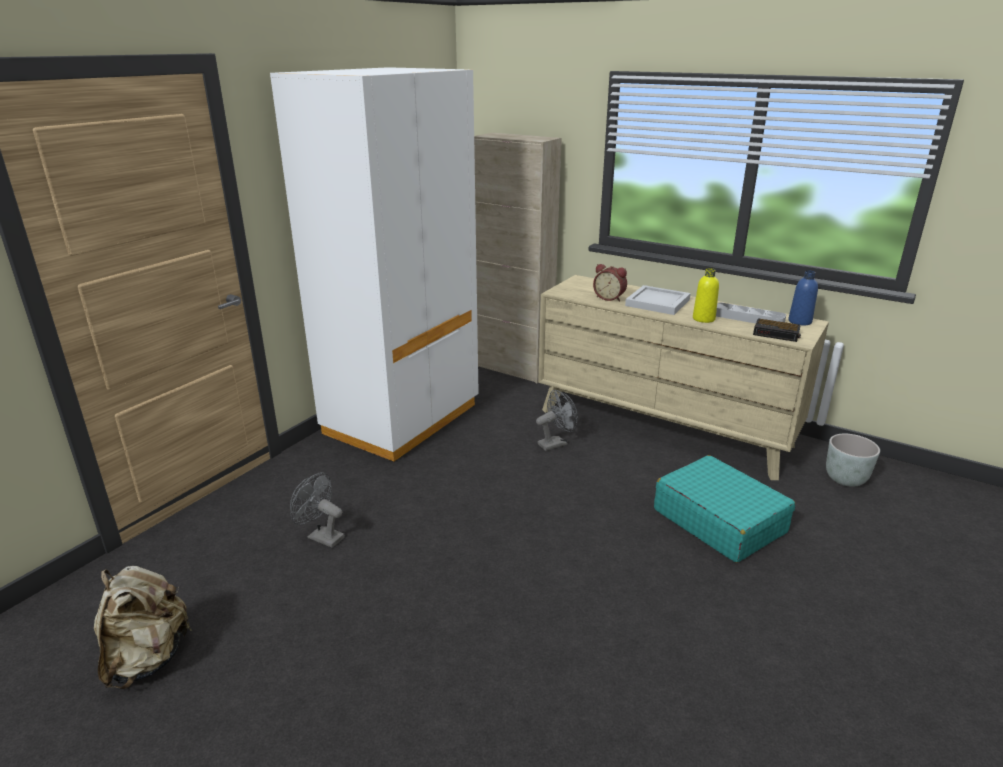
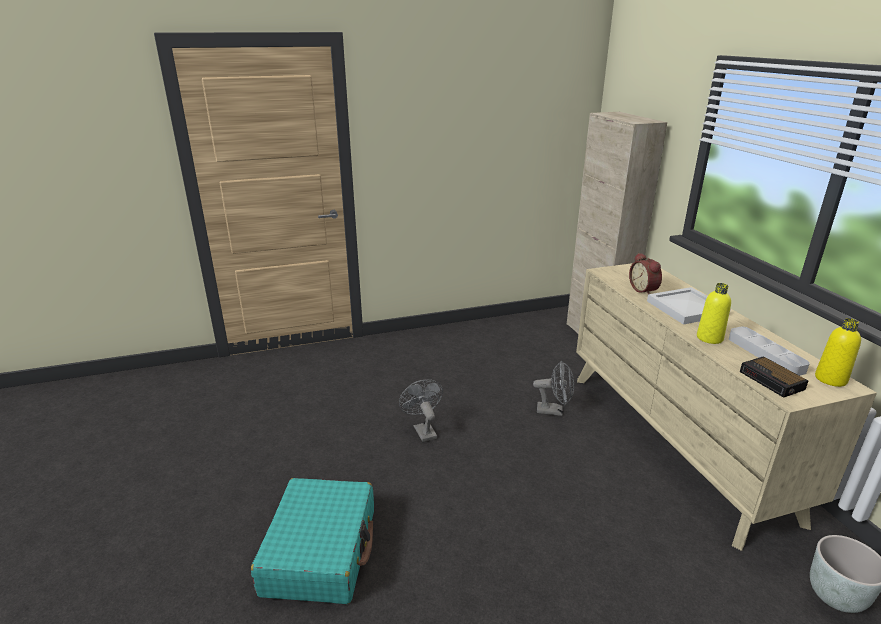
camera: 40 degrees right, 0 degrees up
(148, 658) = (168, 424): beige backpack -> none
(321, 536) = (319, 400): grey fan -> grey fan (423, 430)
(402, 419) = (461, 344): white wardrobe -> none
(719, 520) = (619, 550): turquoise suitcase -> turquoise suitcase (321, 551)
(799, 321) = (830, 379): blue bottle -> yellow bottle

